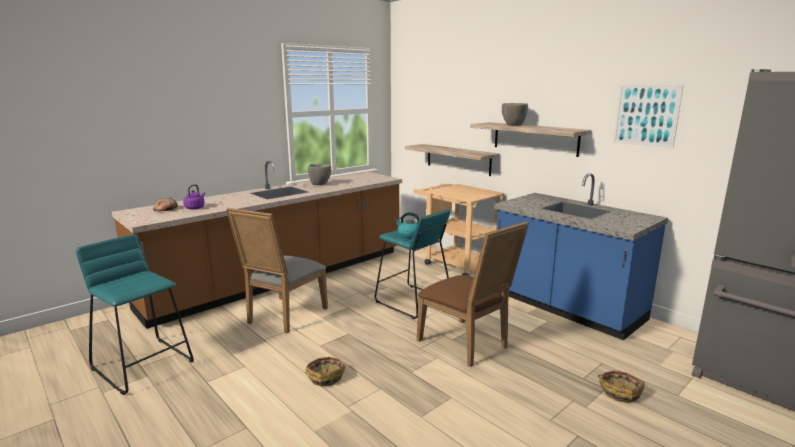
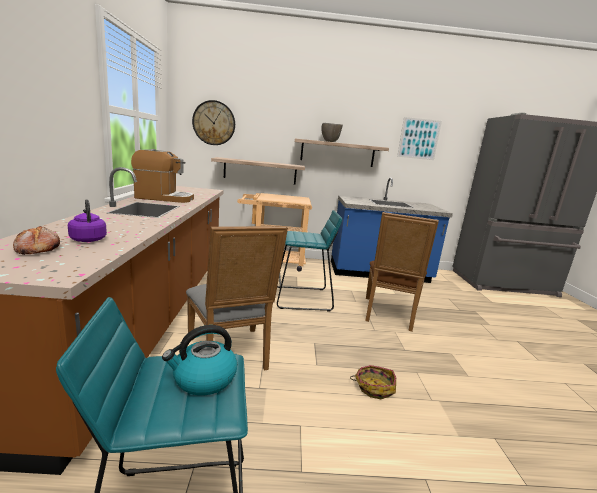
camera: 50 degrees left, 0 degrees up
(320, 184) = (164, 198): grey bowl -> coffee machine
(409, 235) = (308, 237): kettle -> kettle (204, 379)
(421, 109) = (214, 123): none -> wall clock
(467, 344) = (389, 315): brown chair -> brown chair turned 105 degrees clockwise
(619, 392) = (480, 310): basket -> none

